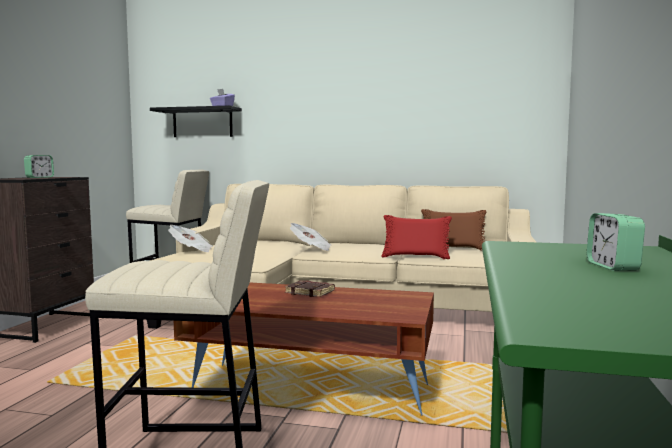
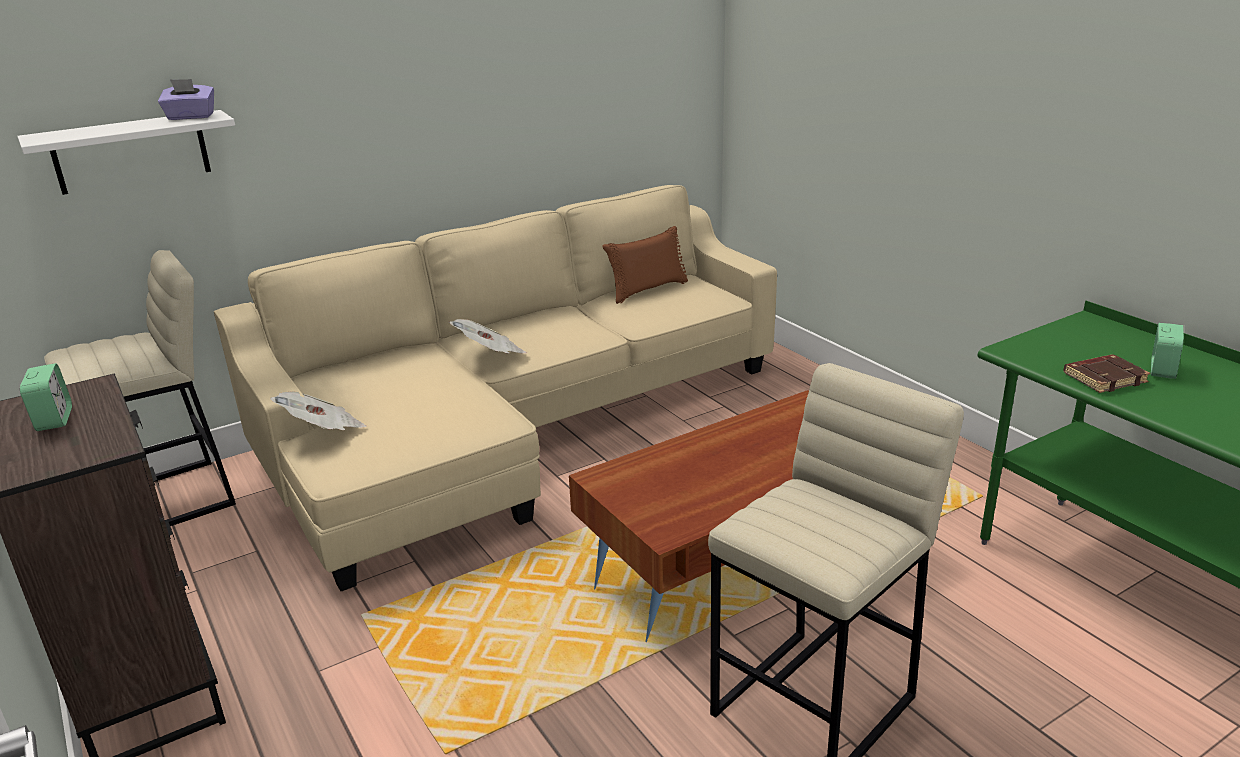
camera: 45 degrees left, 20 degrees up
(202, 123) = (131, 152): black shelf -> white shelf
(311, 292) = (714, 448): brown book -> brown book (1104, 378)
(415, 257) = (641, 323): red pillow -> none
(612, 267) = (1162, 370): alarm clock -> alarm clock turned 105 degrees counterclockwise

